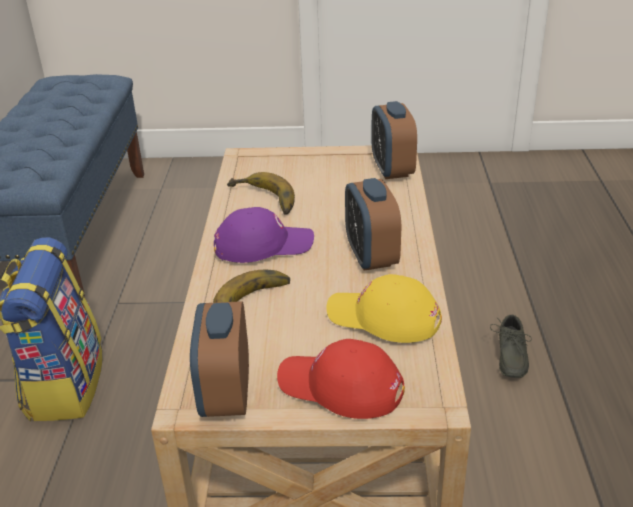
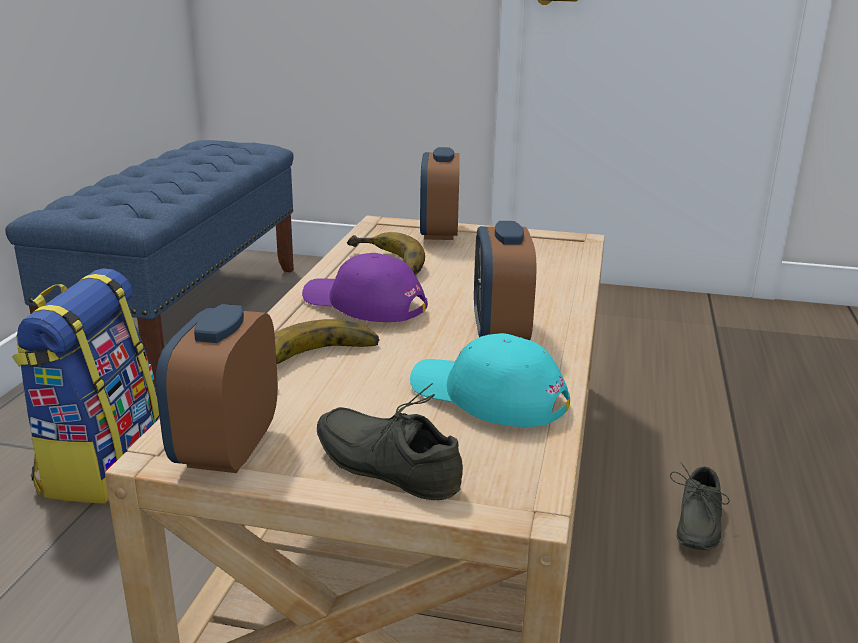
camera: 10 degrees right, 10 degrees down
(263, 244) = (363, 303): purple cap -> purple cap turned 150 degrees counterclockwise
(340, 386) = (390, 463): red cap -> grey shoe
(383, 317) = (487, 395): yellow cap -> turquoise cap
(392, 169) = (564, 253): alarm clock -> alarm clock (439, 232)

